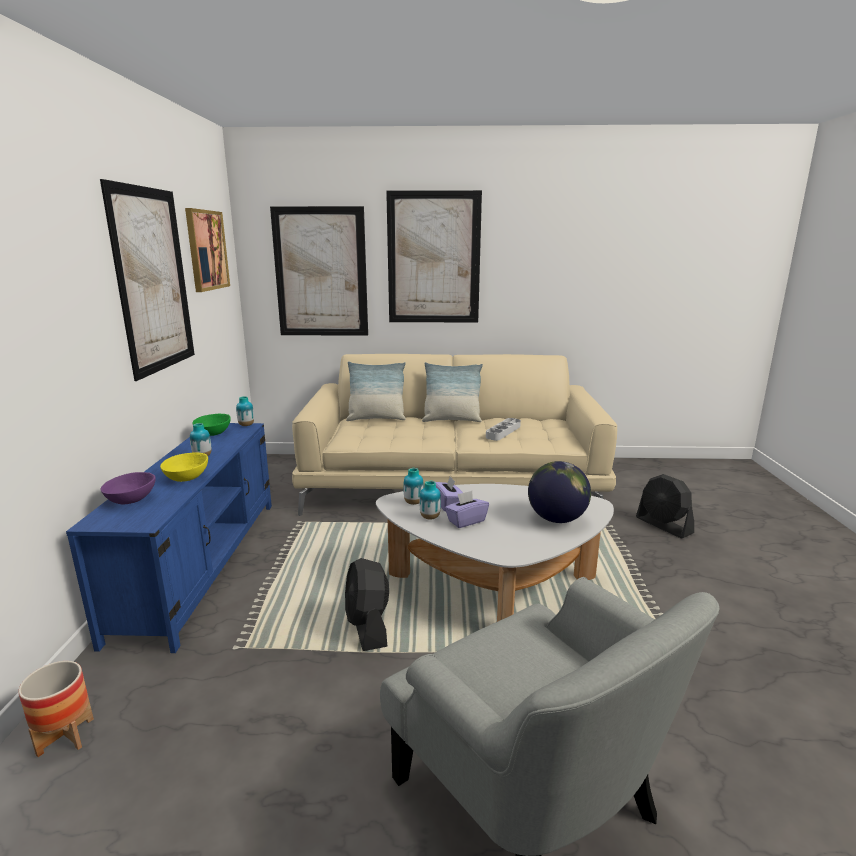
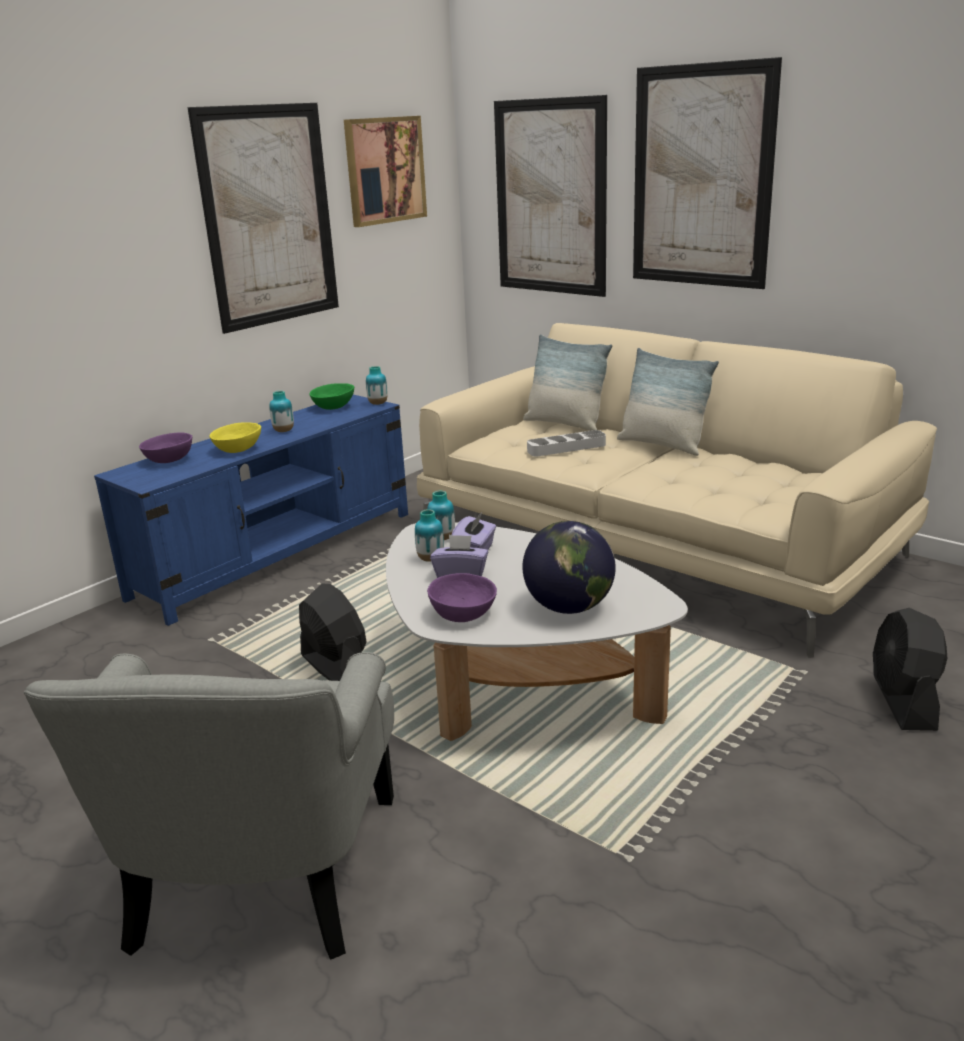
camera: 40 degrees right, 5 degrees up
(65, 736) = (43, 655): planter -> none
(368, 626) = (335, 668): black fan -> black fan turned 120 degrees clockwise
(503, 432) = (701, 477): grey tray -> grey tray (566, 448)
(510, 543) = (462, 614): none -> purple bowl

